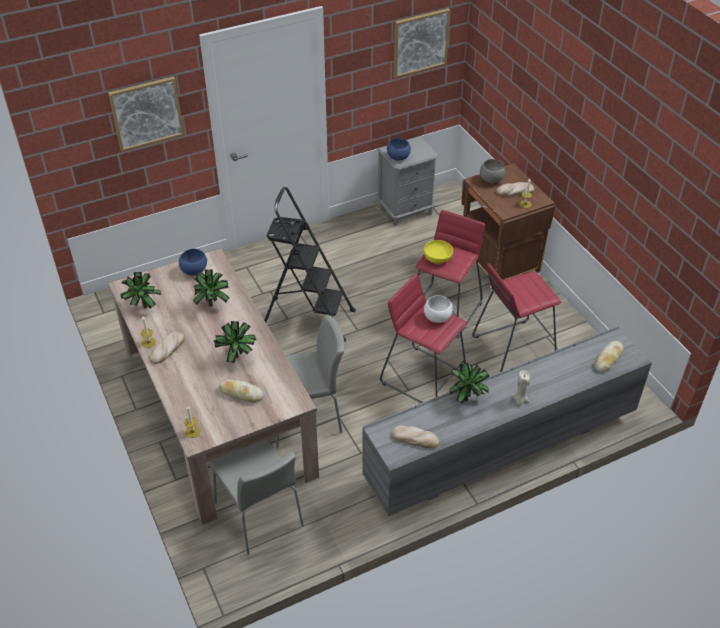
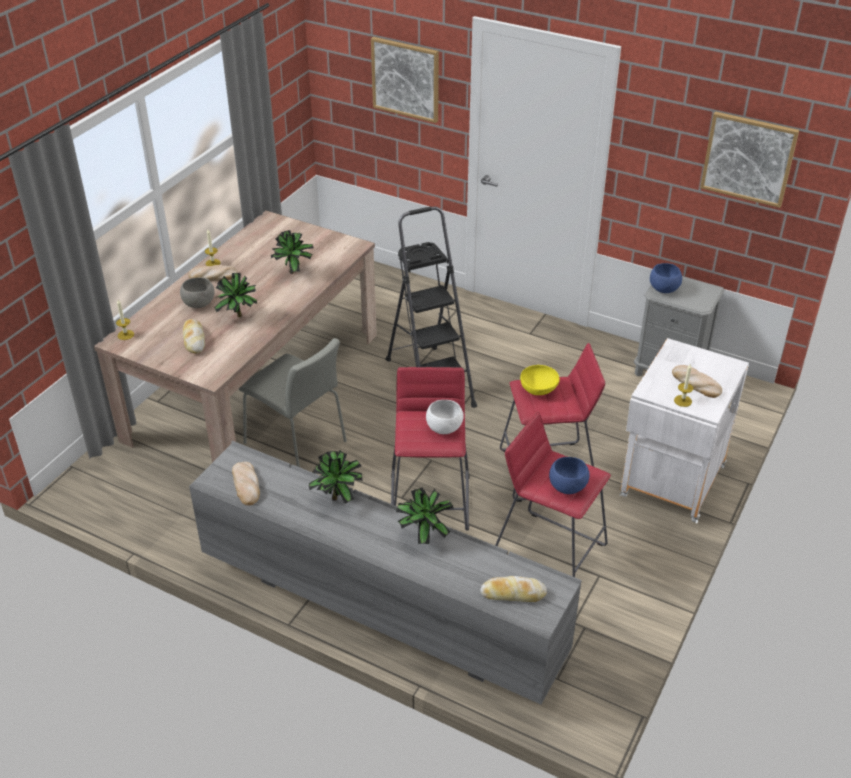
camera: 55 degrees right, 5 degrees down
(142, 307) = (252, 240): potted plant -> potted plant (423, 536)
(194, 270) = (327, 243): blue bowl -> blue bowl (567, 486)
(260, 516) = (154, 473): grey chair -> none
(491, 179) = (693, 357): grey bowl -> grey bowl (198, 304)
(499, 266) = (671, 483): brown cart -> white cart
(519, 400) = (371, 542): beige candle -> none

